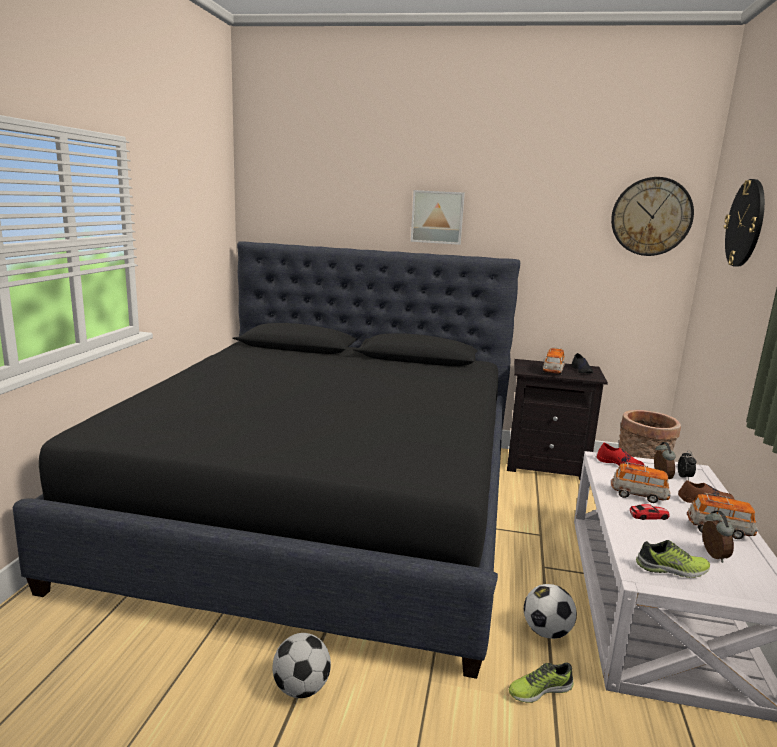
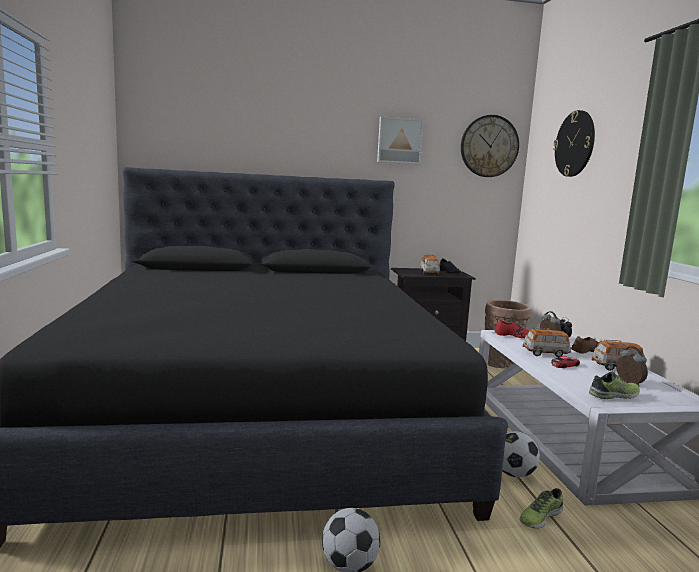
camera: 20 degrees left, 5 degrees down
(437, 217) = (320, 145): picture -> picture (399, 141)

